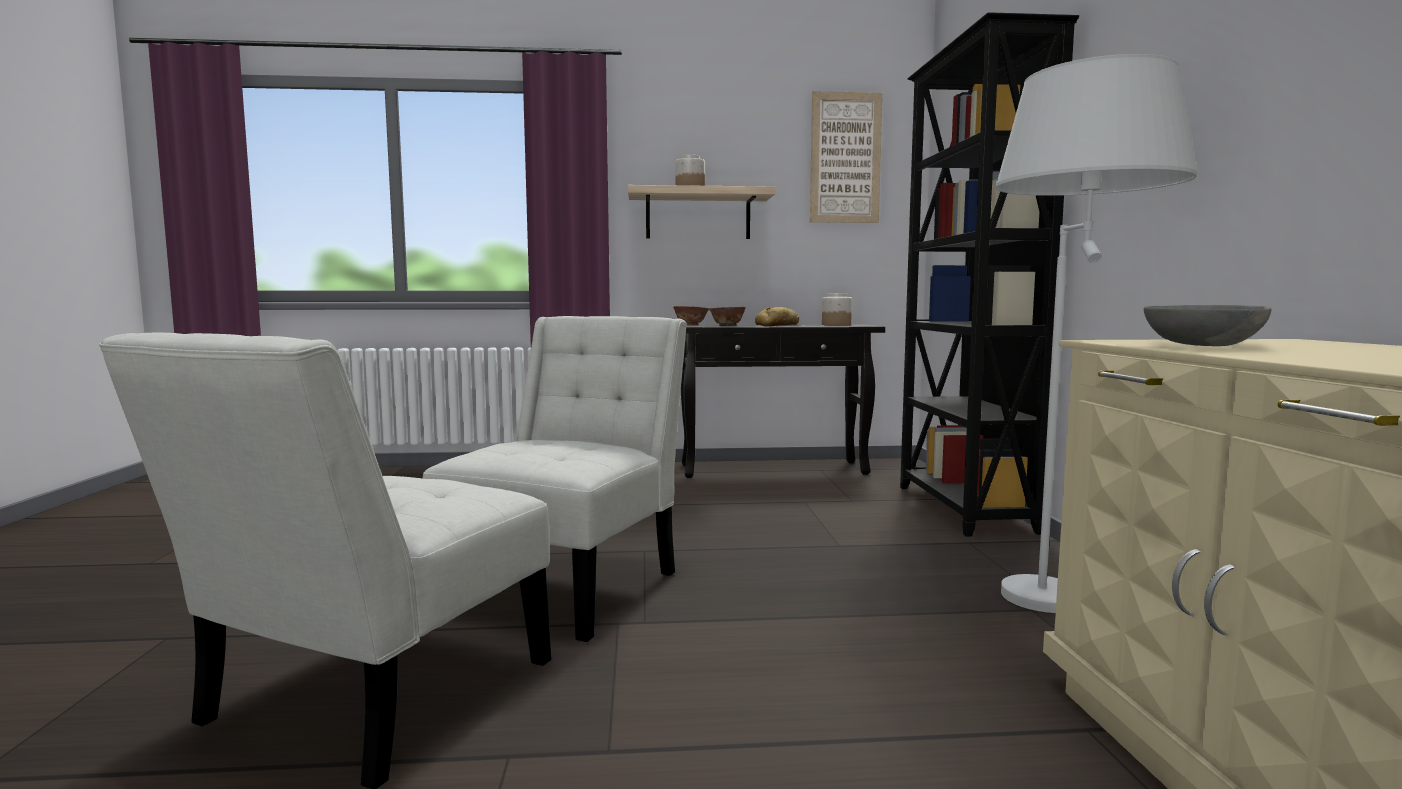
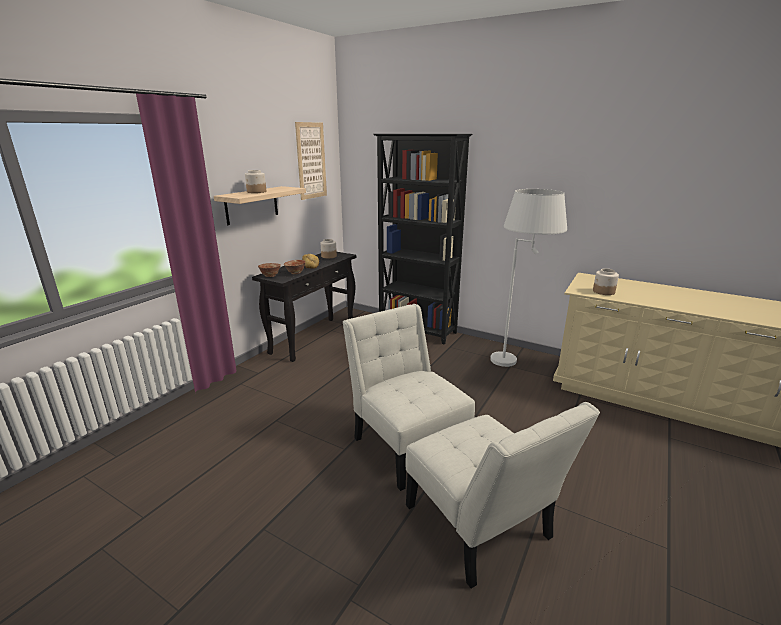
camera: 55 degrees left, 15 degrees up
(1200, 345) = (603, 292): grey bowl -> jar

